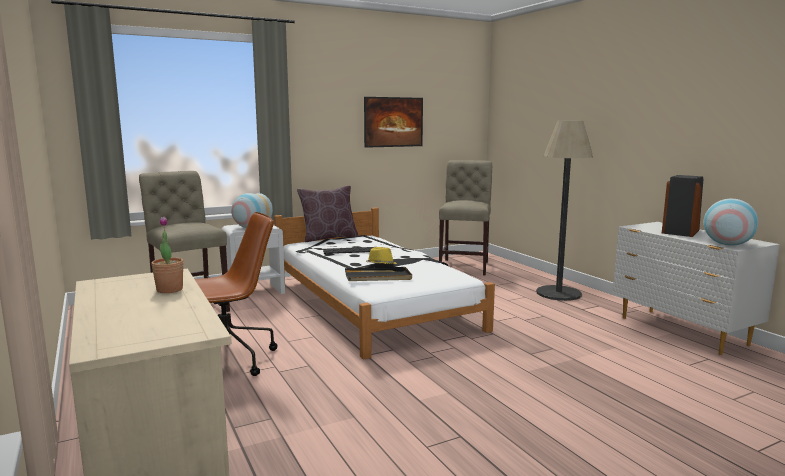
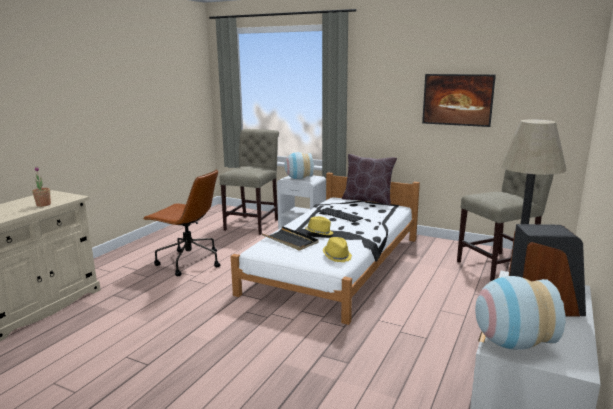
camera: 55 degrees right, 5 degrees up
(446, 273) = (337, 256): none -> yellow hat

